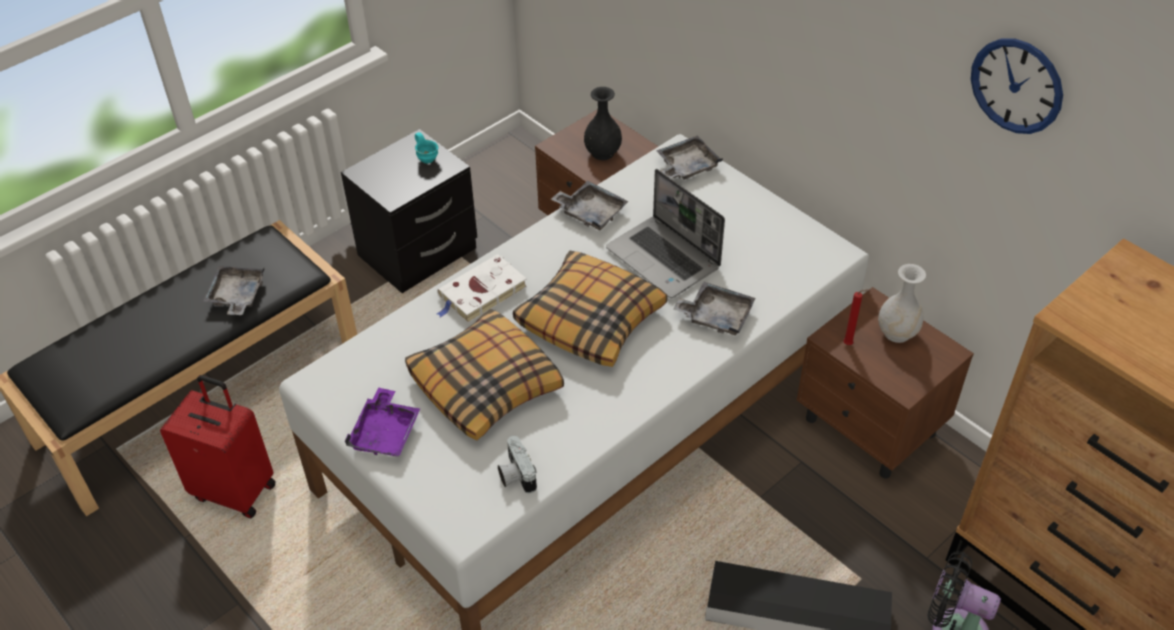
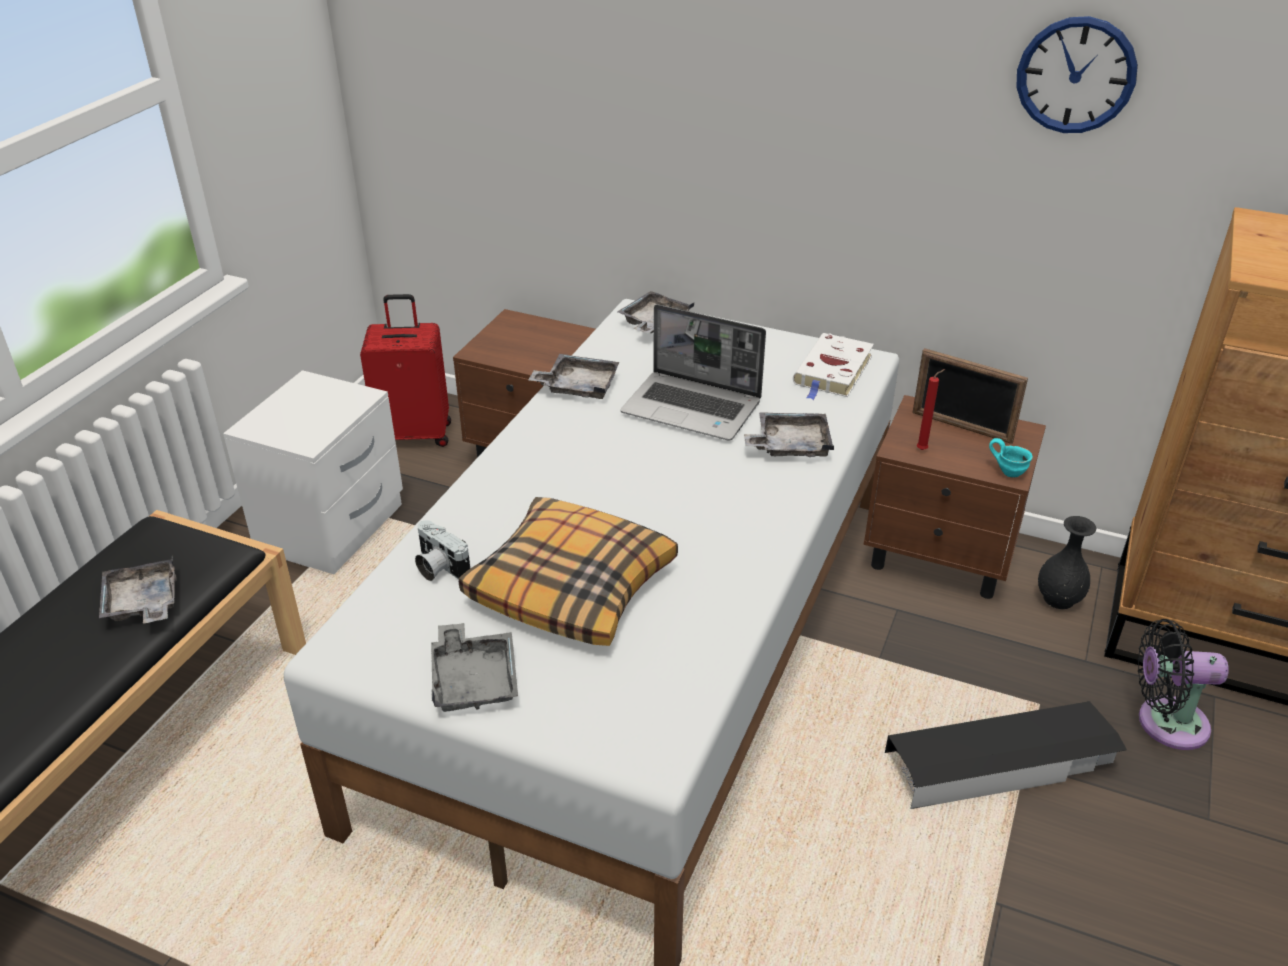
camera: 25 degrees left, 10 degrees down
(235, 490) = (214, 874): red suitcase -> red suitcase (415, 434)
(386, 433) = (474, 679): purple tray -> grey tray
(419, 253) = (333, 528): black nightstand -> white nightstand
(428, 158) = (330, 395): turquoise mug -> turquoise mug (1008, 471)
(481, 294) = (501, 495): white book -> white book (832, 372)
(515, 475) = (678, 673): camera -> camera (438, 567)
(591, 319) = (652, 485): pillow -> none
(603, 153) = (536, 346): black vase -> black vase (1059, 599)
(897, 333) = (961, 427): white vase -> picture frame

